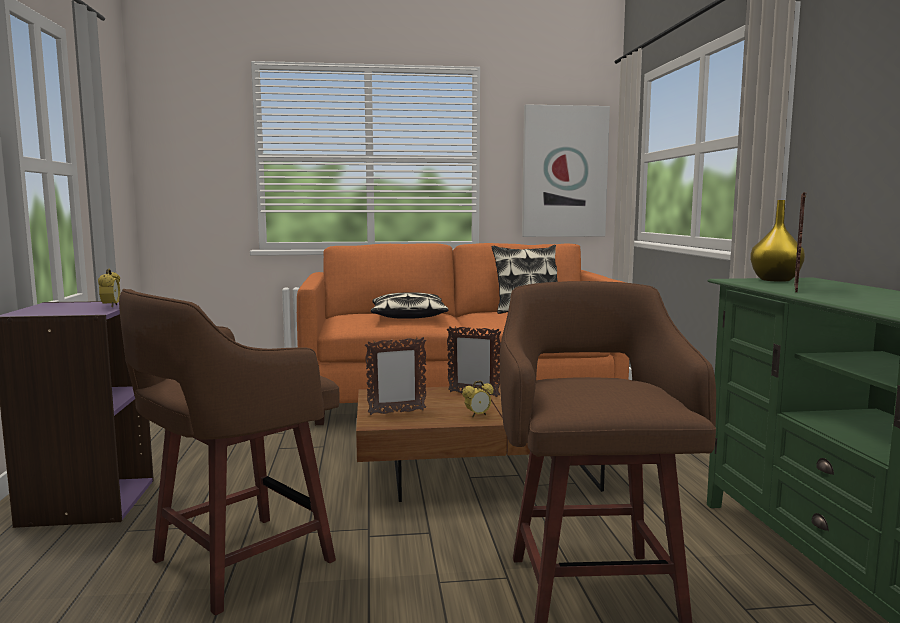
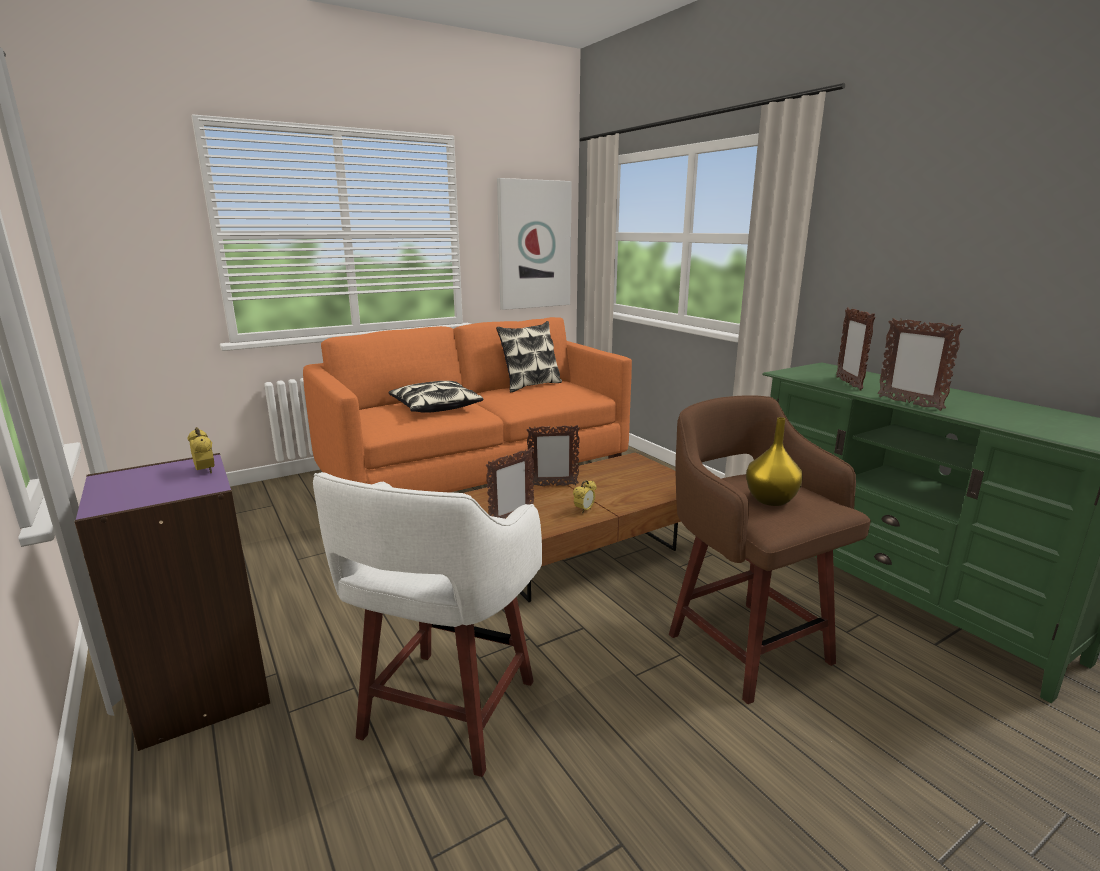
camera: 25 degrees left, 10 degrees up
(237, 563) = (446, 713): brown stool -> white stool
(774, 280) = (809, 370): yellow vase -> yellow vase (769, 499)
(834, 301) = (909, 403): none -> picture frame

